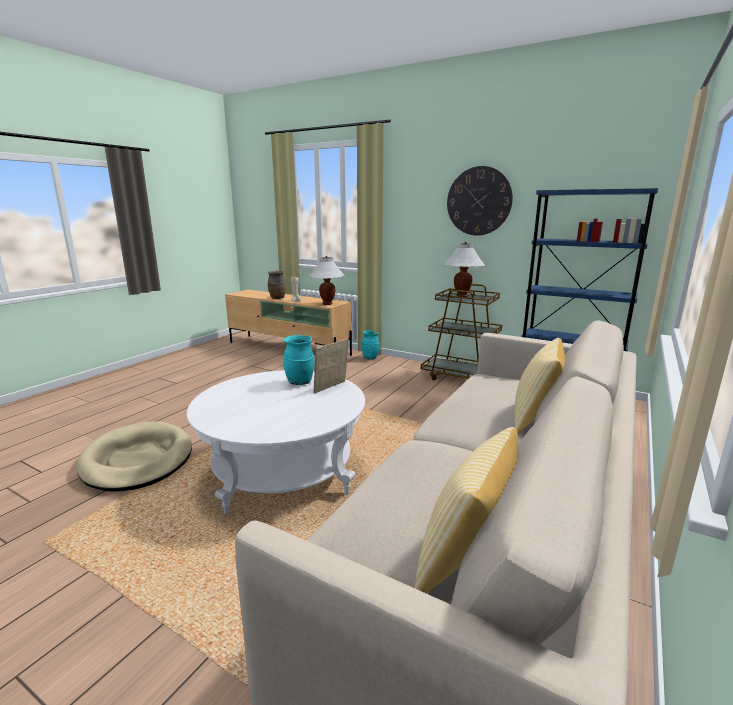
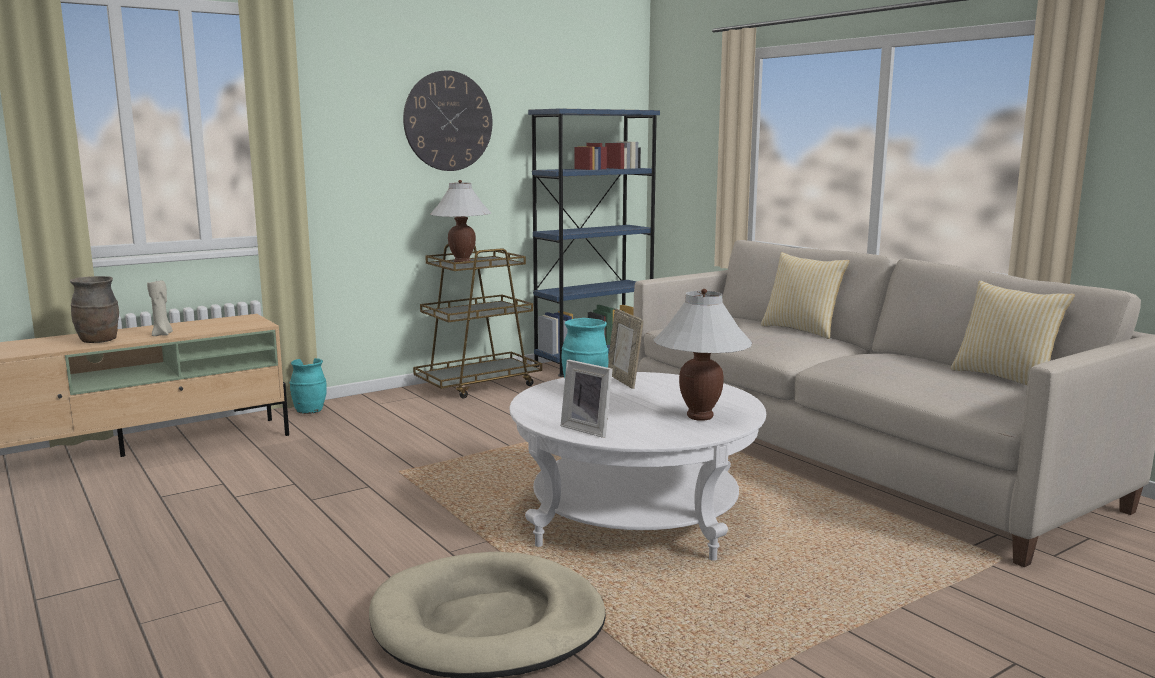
camera: 65 degrees left, 5 degrees down
(219, 396) = (589, 429): none -> picture frame
(327, 304) = (241, 323): white table lamp -> white table lamp (700, 417)

